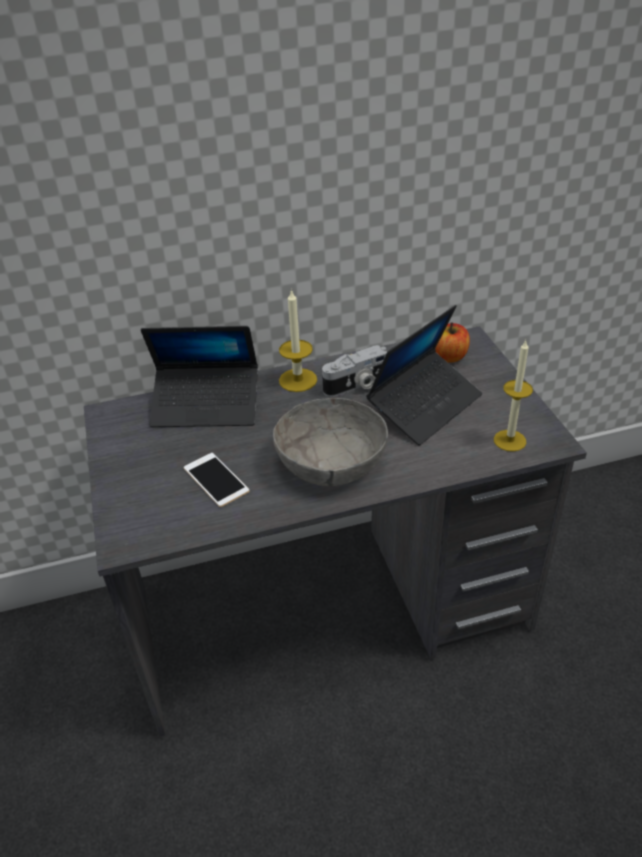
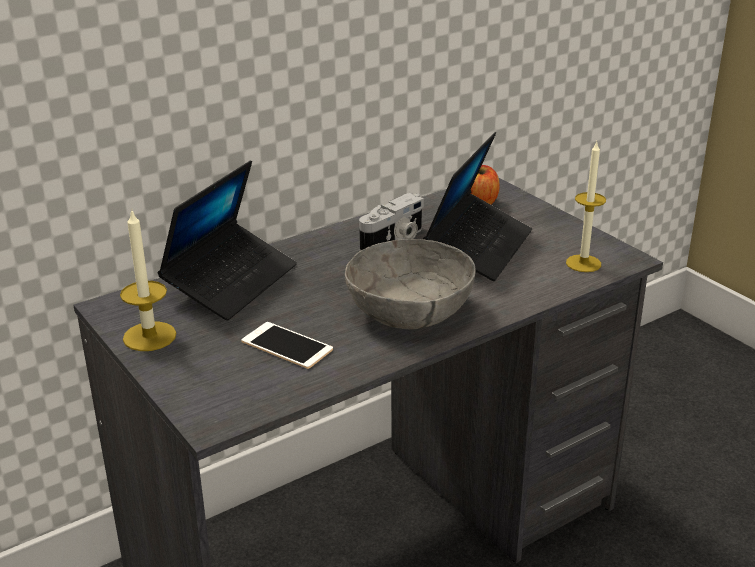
camera: 20 degrees left, 10 degrees down
(206, 405) = (231, 282): laptop -> laptop turned 45 degrees counterclockwise
(298, 380) = (324, 245): candle -> candle (149, 336)

